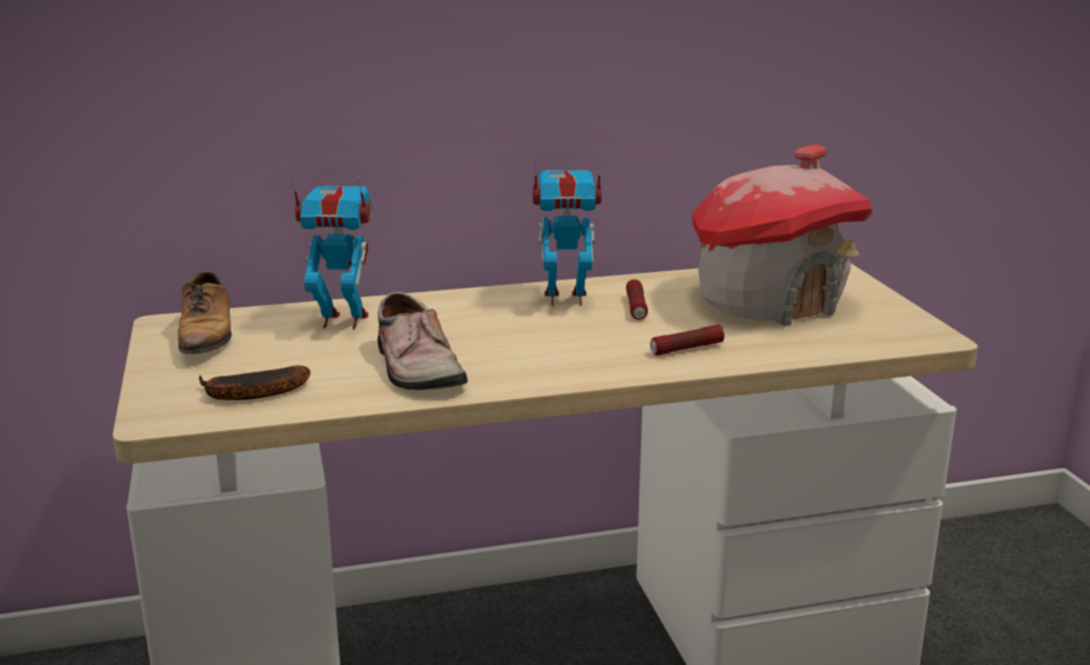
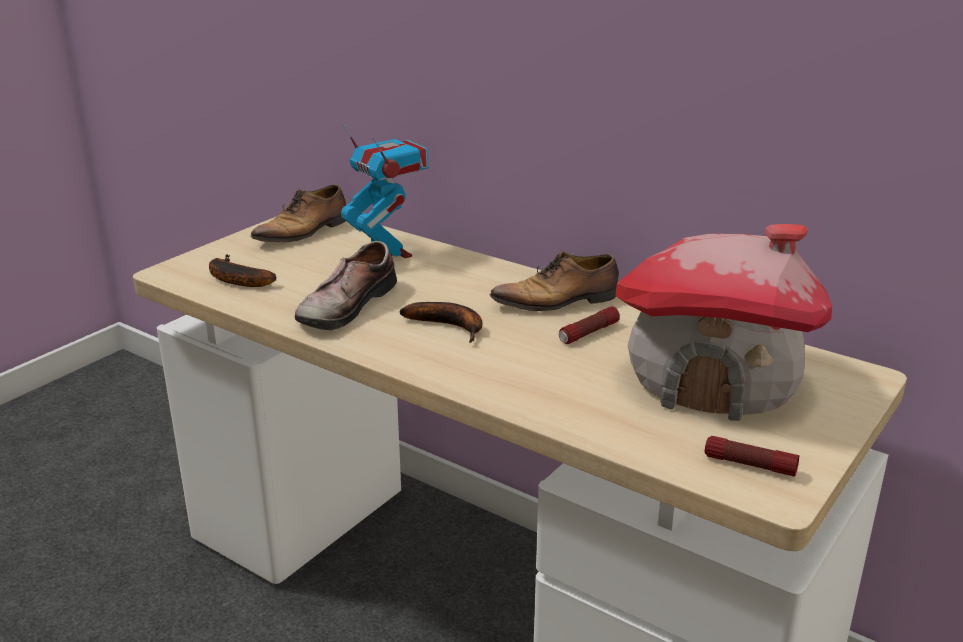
camera: 50 degrees right, 5 degrees up
(536, 344) = (450, 326): none -> banana
(565, 298) = (558, 302): toy robot -> shoe
(686, 349) = (535, 384): flashlight -> flashlight (749, 465)

